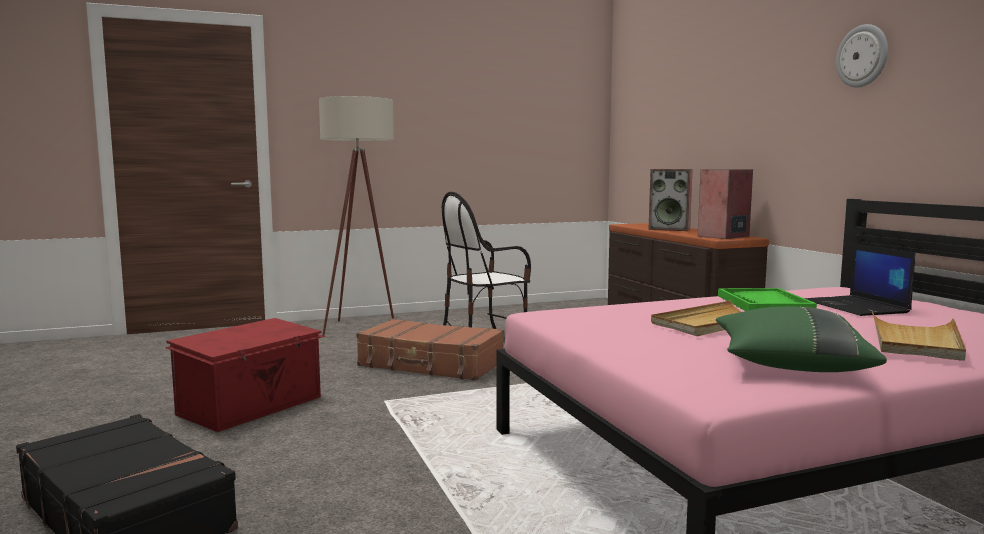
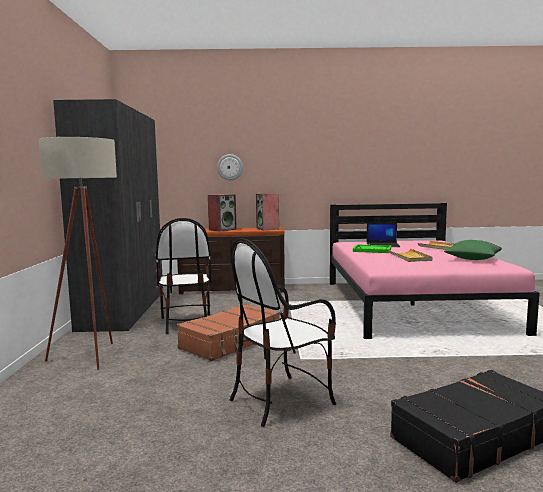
camera: 70 degrees left, 0 degrees up
(252, 406) = (281, 400): red storage box -> chair
(511, 312) = (124, 309): none -> grey wardrobe
(862, 56) = (327, 143): wall clock -> wall clock (230, 167)

